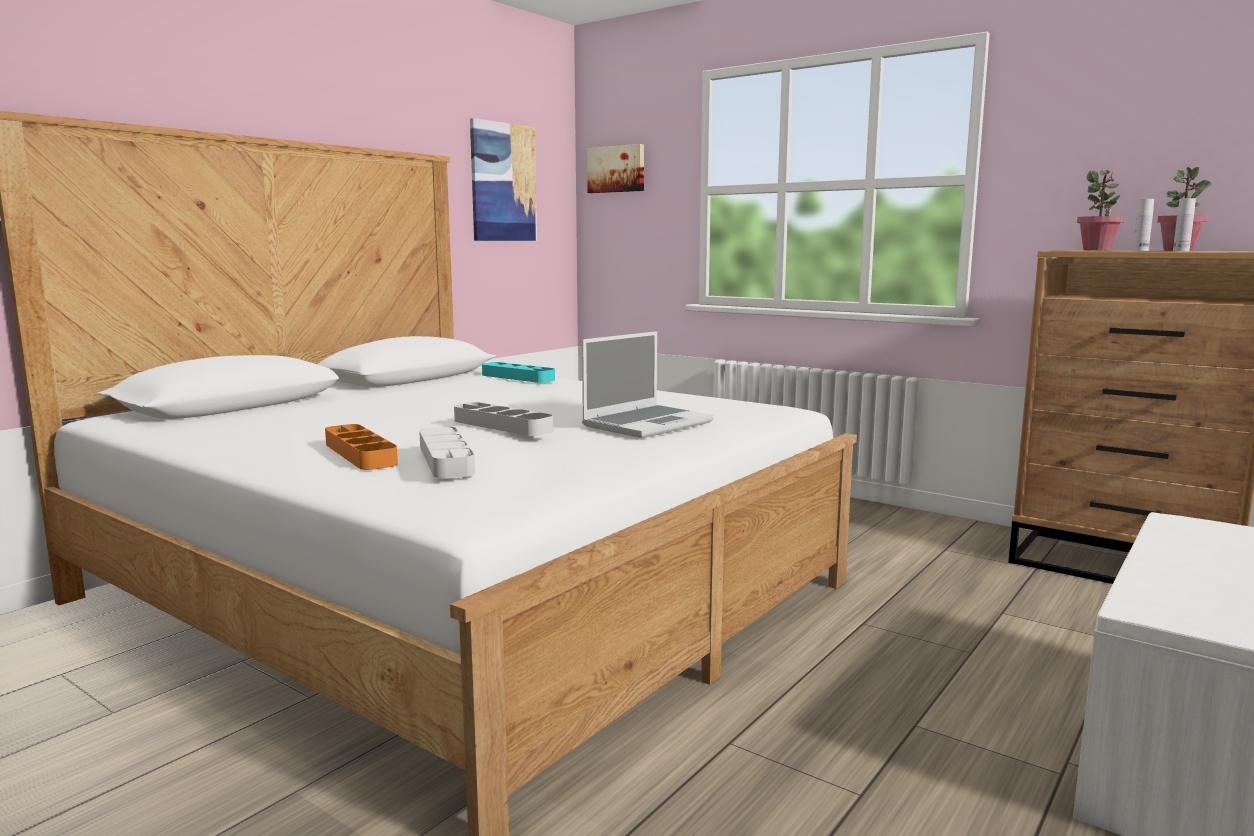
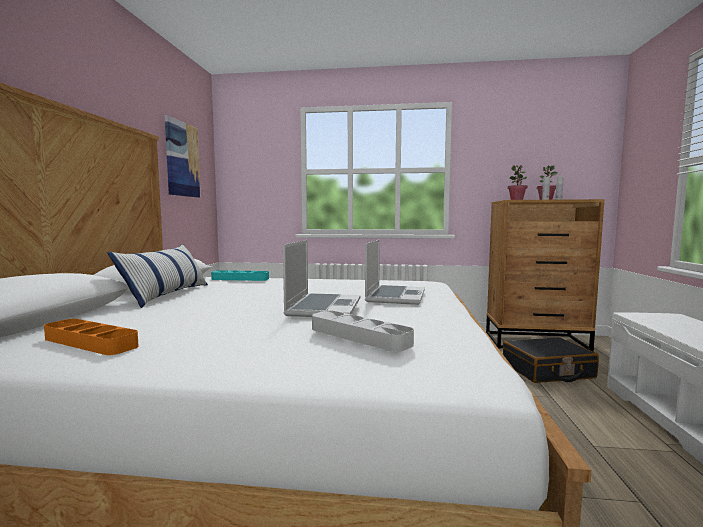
camera: 30 degrees left, 5 degrees down
(360, 454) = (265, 343): orange tray -> orange tray (90, 342)
(393, 391) = (167, 295): none -> pillow
(502, 426) = (323, 307): grey tray -> laptop
(617, 169) = (244, 158): picture -> none
(1045, 617) = (547, 371): none -> black suitcase

